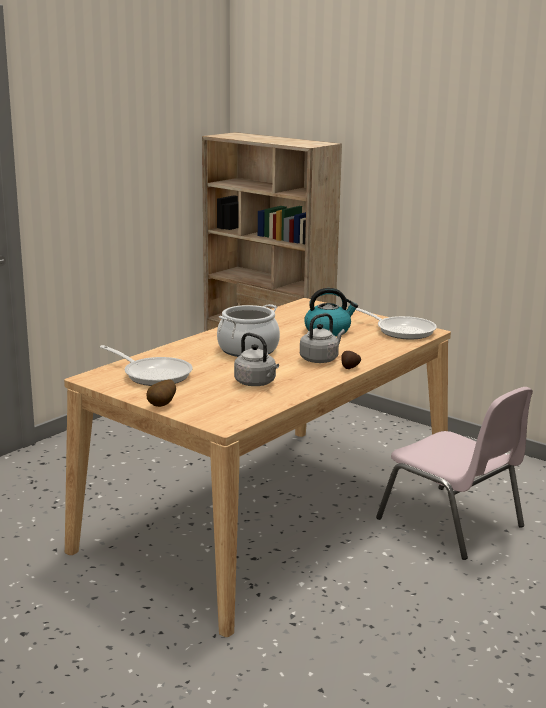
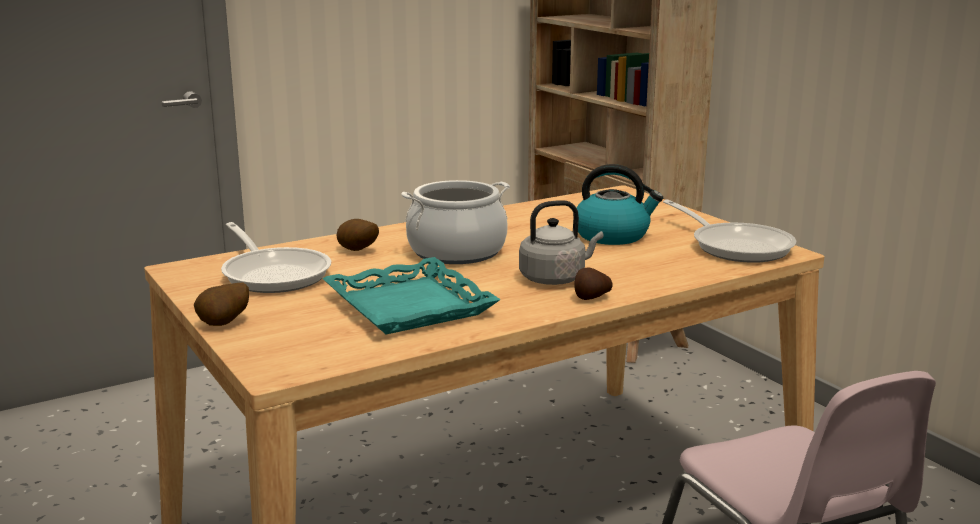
camera: 20 degrees right, 0 degrees up
(187, 355) = (357, 251): none -> potato
(256, 383) = (411, 306): grey kettle -> turquoise tray

